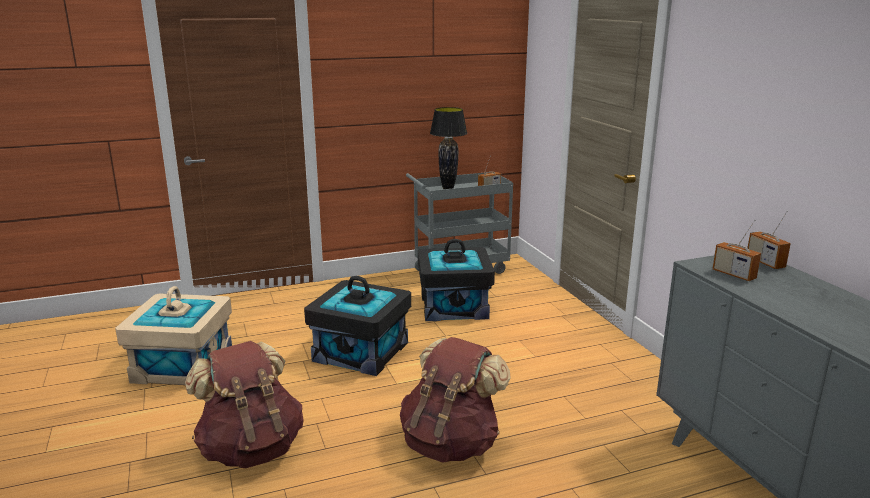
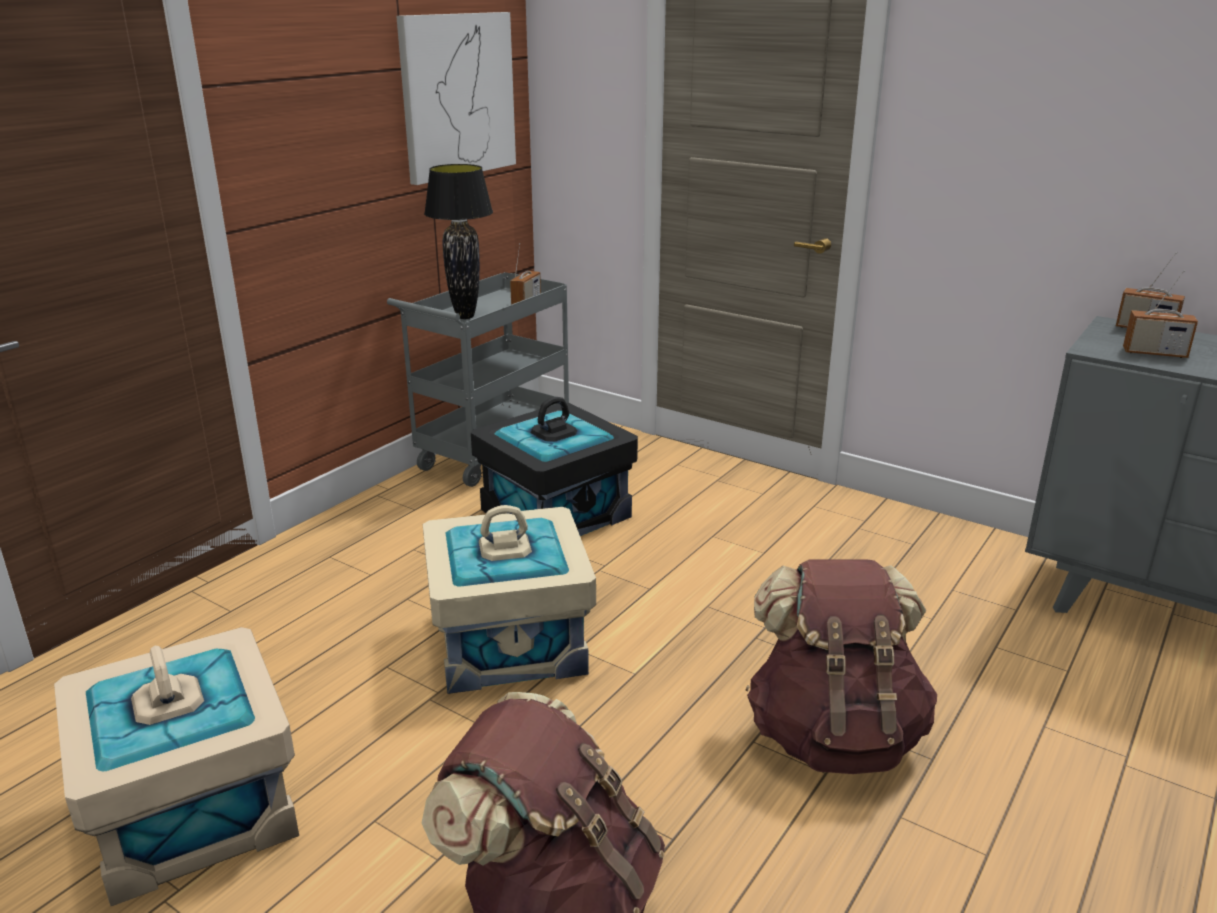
camera: 35 degrees left, 5 degrees up
(361, 351) = (510, 642): black storage box -> beige storage box
(469, 71) = (457, 96): none -> picture

